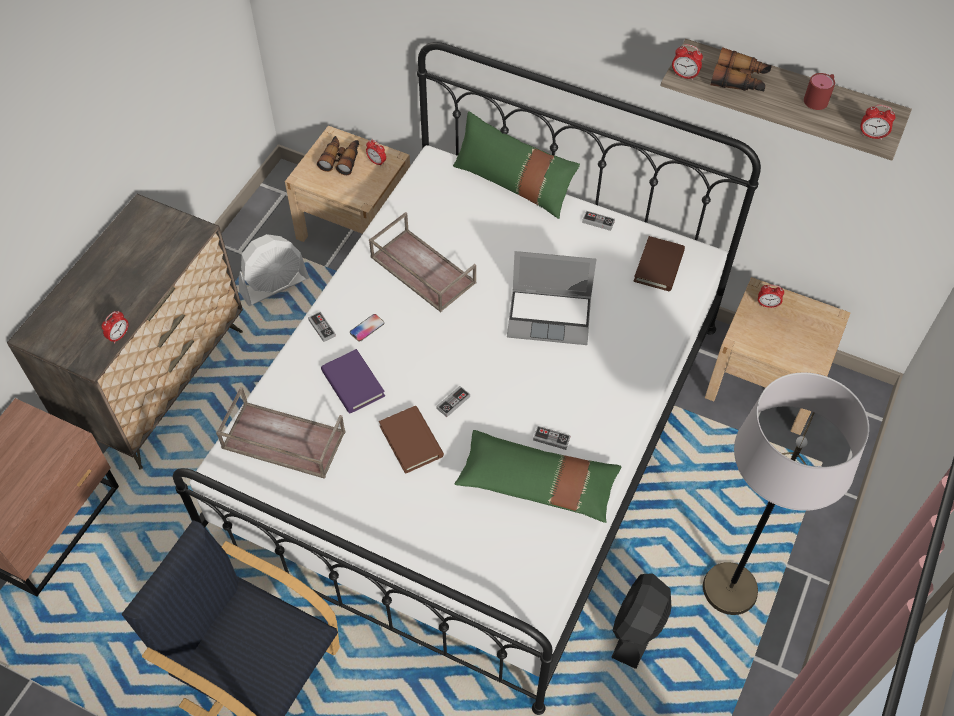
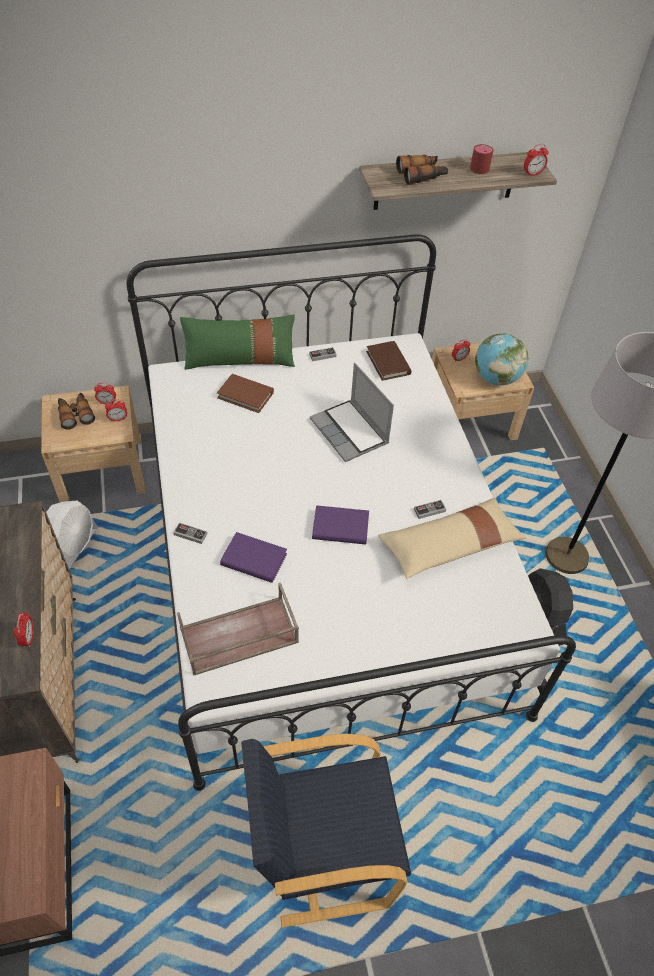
camera: 40 degrees left, 5 degrees down
(367, 328) = (226, 514): phone -> none
(411, 441) = (337, 573): brown book -> brown book (245, 395)
(421, 270) = (229, 451): brown tray -> none
(453, 402) = (340, 527): game controller -> purple book
(537, 484) = (449, 545): green pillow -> beige pillow
(550, 317) = (350, 432): laptop -> laptop turned 90 degrees clockwise
(684, 75) = (384, 187): alarm clock -> alarm clock (118, 419)
(788, 349) = (496, 378): none -> globe

